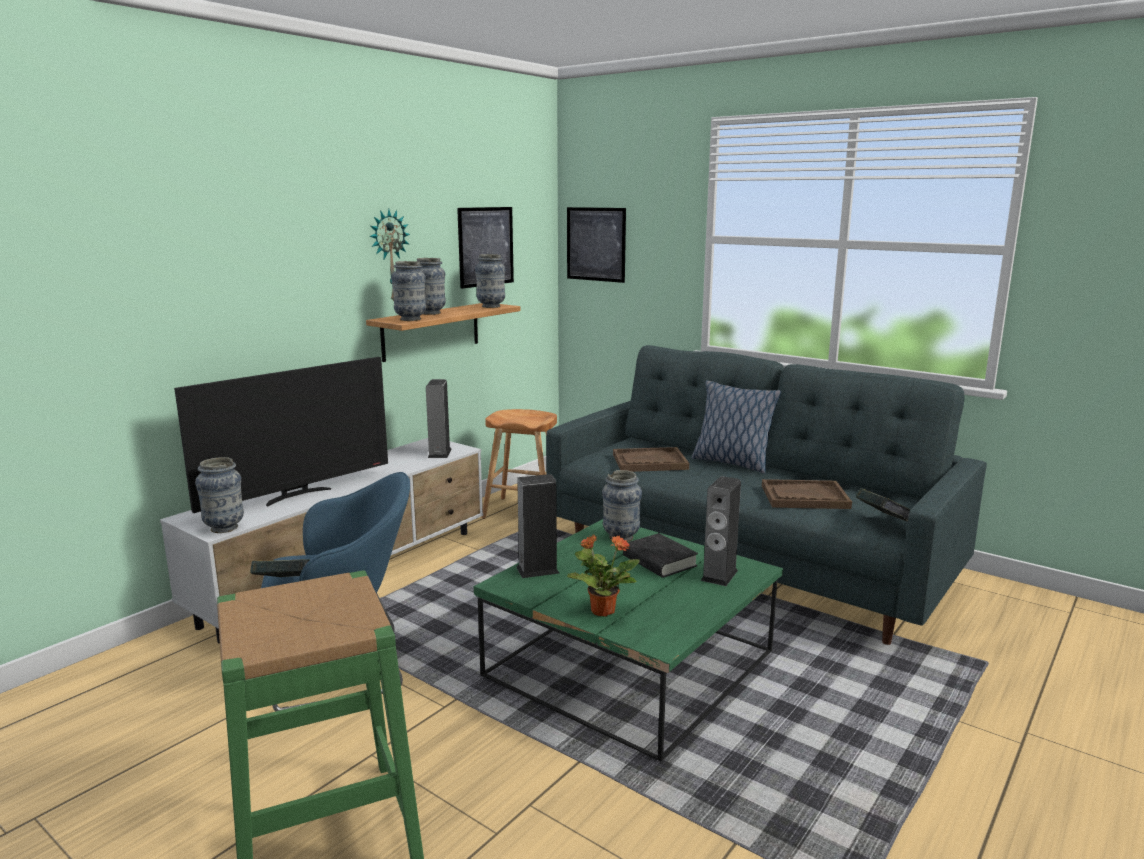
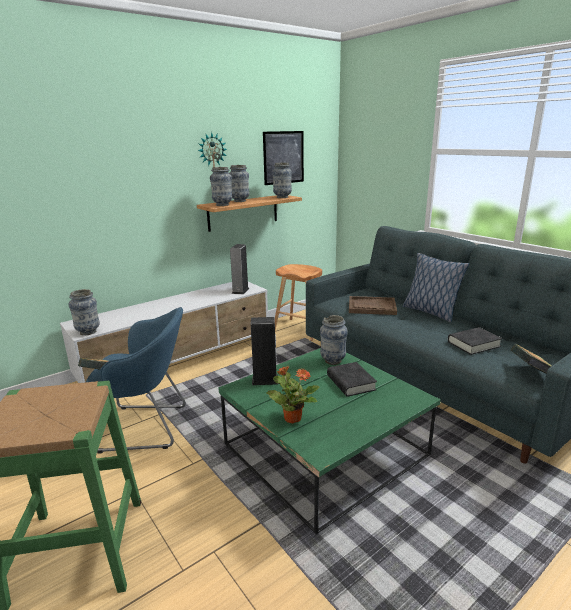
camera: 15 degrees right, 5 degrees up
(297, 495) = (141, 313): television -> none
(596, 244) = (360, 156): picture -> none
(719, 575) = (389, 399): speaker -> none
(804, 497) = (473, 344): brown tray -> black book

